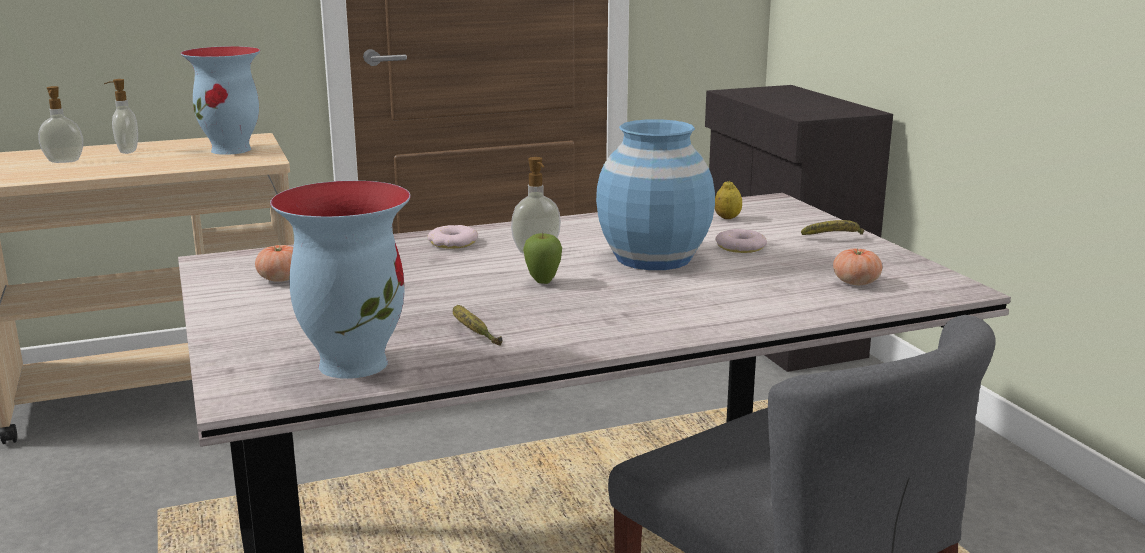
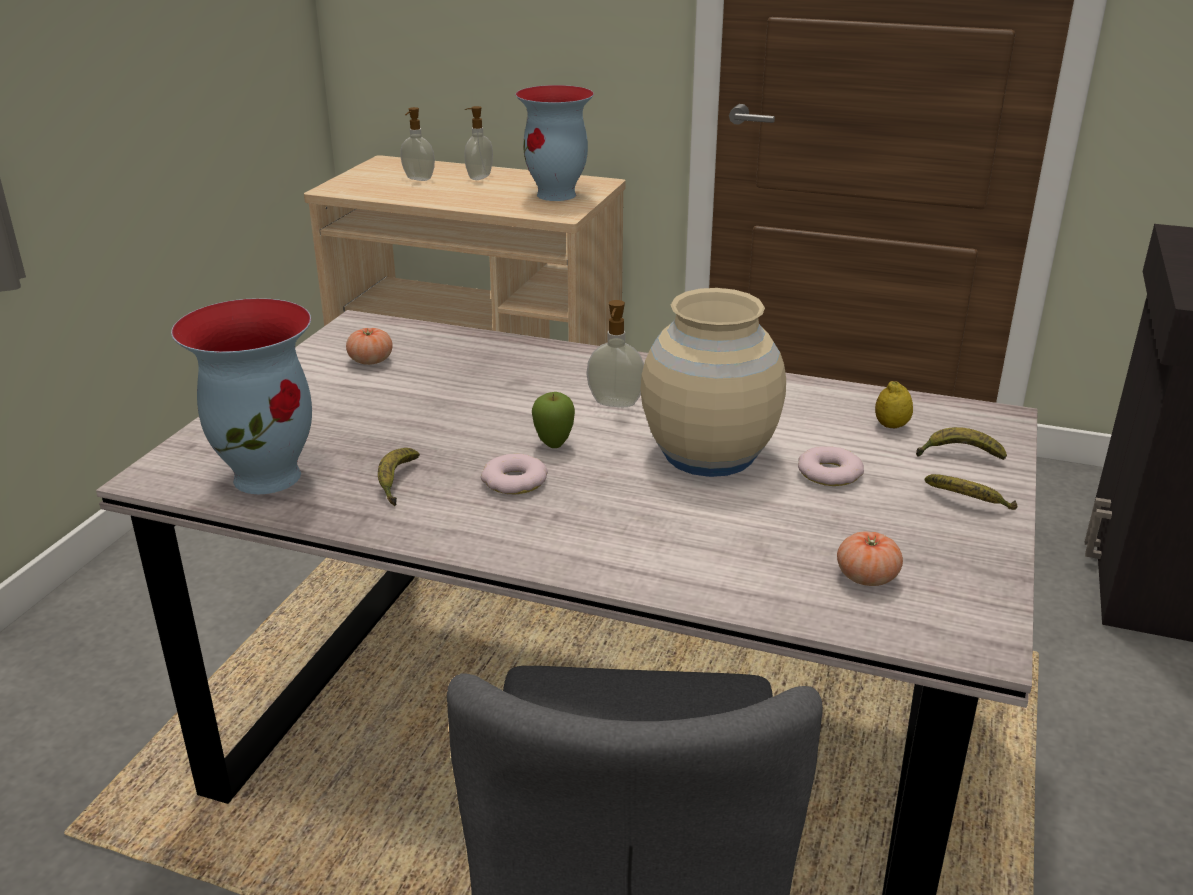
camera: 40 degrees right, 10 degrees up
(453, 243) = (564, 366): donut -> donut (514, 481)
(654, 258) = (710, 454): blue vase -> beige vase
(788, 221) = (958, 455): none -> banana

